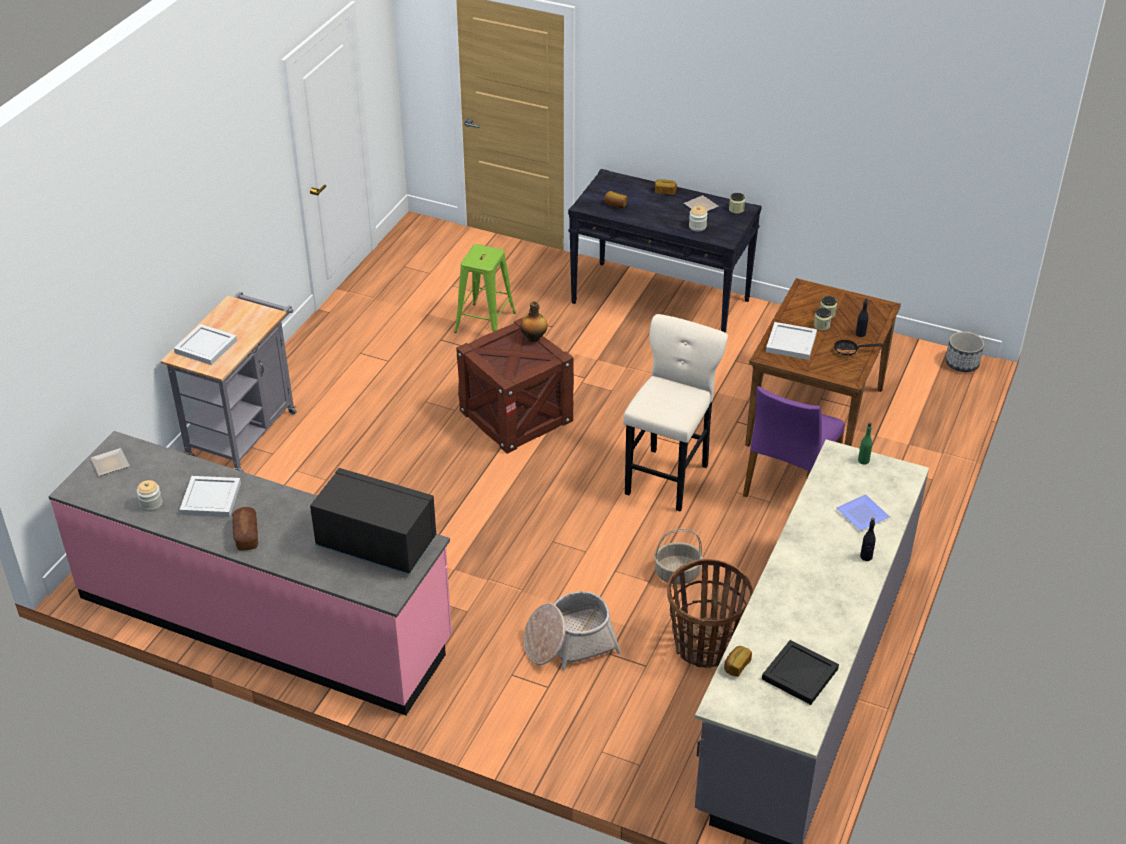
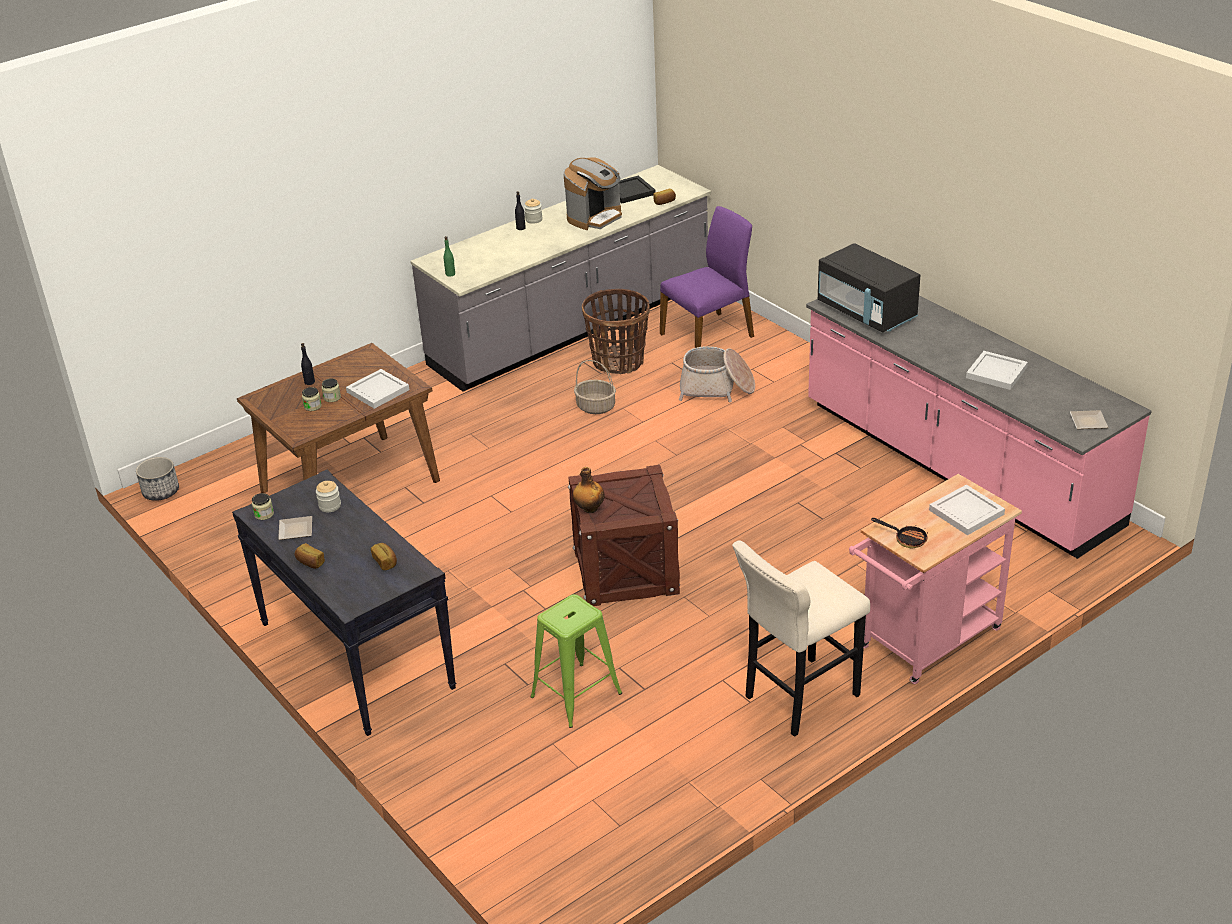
camera: 150 degrees left, 5 degrees down
(151, 504) = (1052, 381): jar -> jar (534, 220)
(246, 430) = (924, 643): grey cart -> pink cart
(246, 535) = (972, 341): bread -> none
(668, 476) = (533, 475): beige stool -> beige stool (797, 699)
(789, 483) = (438, 442): purple chair -> purple chair (708, 335)
(797, 605) = (595, 217): none -> coffee machine
(850, 351) = (339, 371): frying pan -> frying pan (906, 539)
(862, 515) = (494, 247): plate -> none

